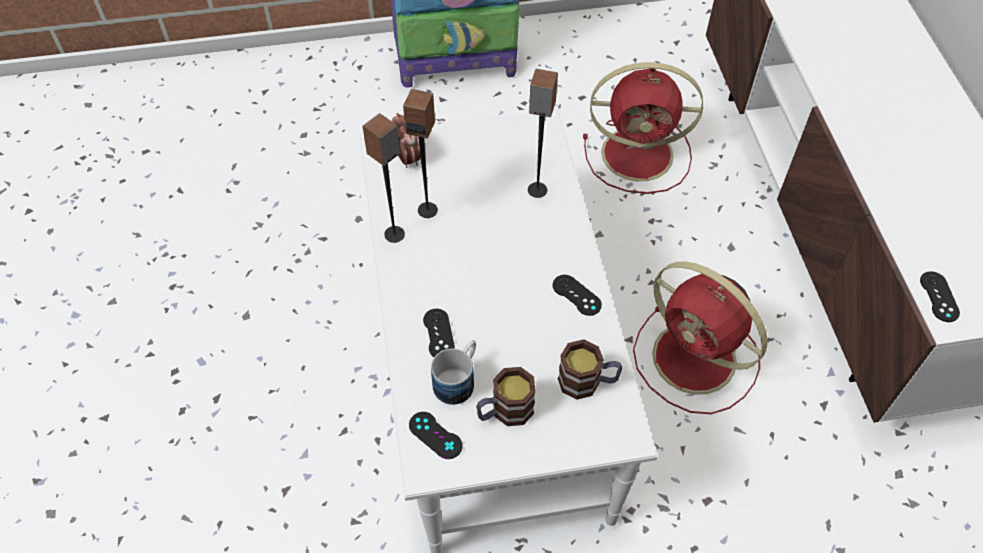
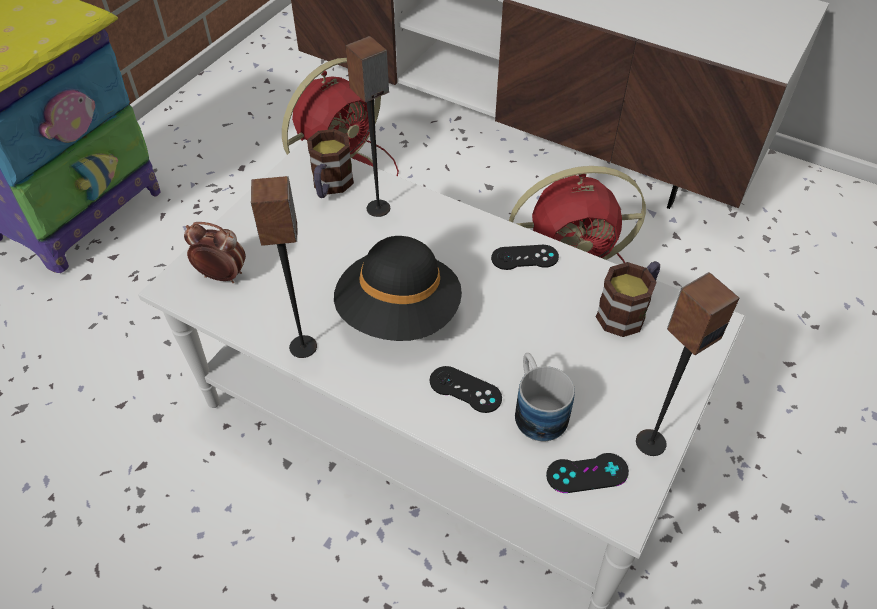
camera: 50 degrees left, 5 degrees down
(427, 210) = (305, 300): speaker -> speaker (650, 442)
(463, 262) = (399, 313): none -> black hat
(504, 411) = (607, 395): mug -> mug (330, 186)
(939, 297) = (745, 56): black game controller -> none

